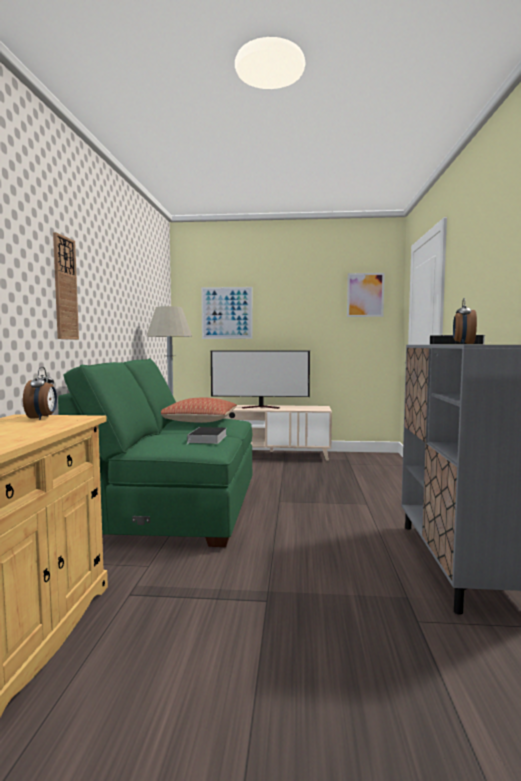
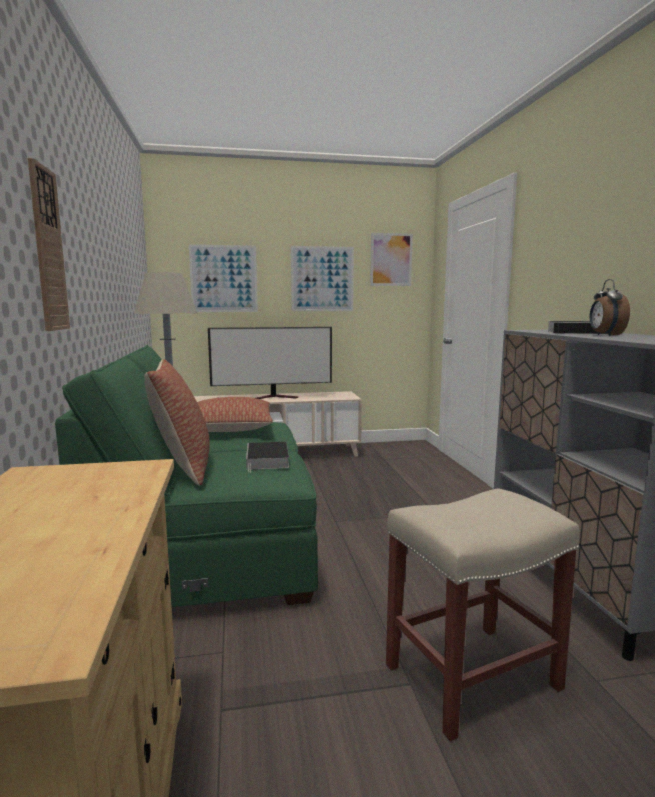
camera: 15 degrees left, 5 degrees up
(42, 418) = (75, 475): alarm clock -> none
(147, 439) = (183, 468): none -> pillow
(305, 312) = (322, 279): none -> picture
(314, 604) = (470, 678): none -> beige stool

